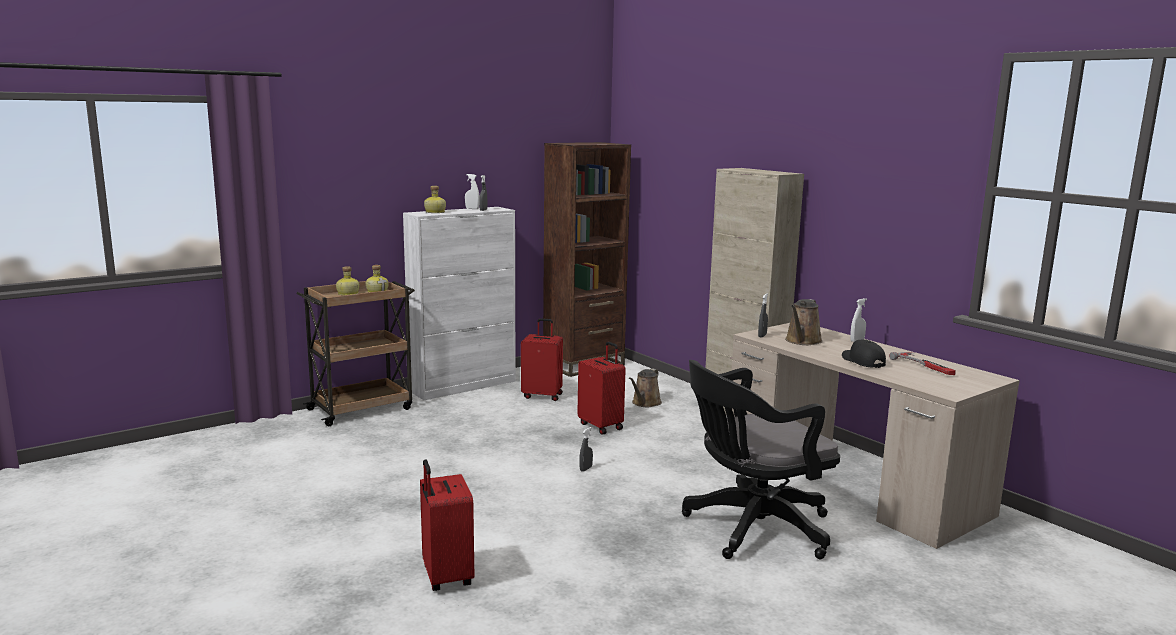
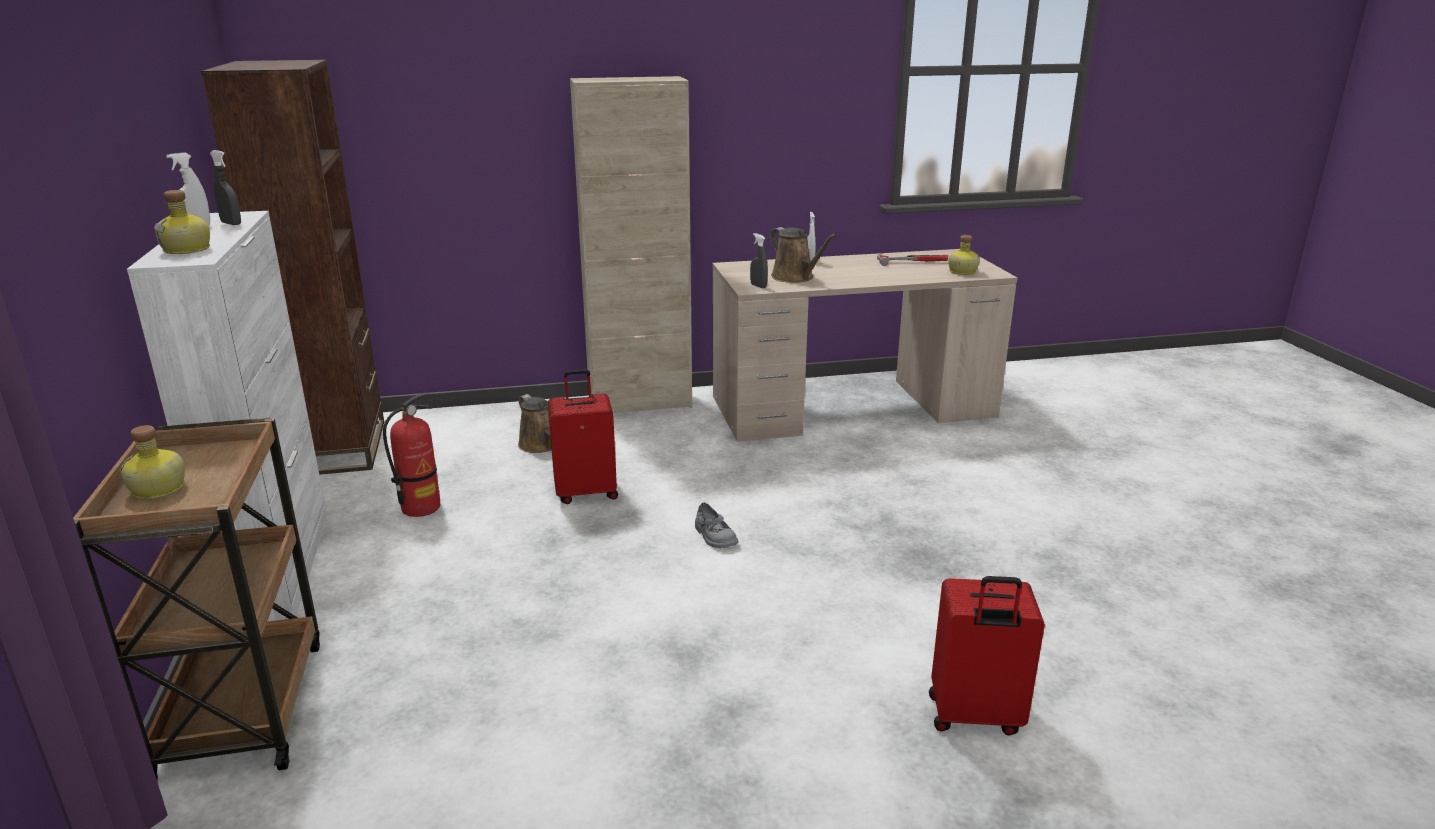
camera: 65 degrees left, 10 degrees up
(377, 291) = (194, 457): bottle -> bottle (961, 271)
(542, 395) = (421, 508): red suitcase -> fire extinguisher
(586, 469) = (714, 537): grey spray bottle -> grey shoe
(751, 529) = (928, 482): black office chair -> none
(862, 361) = (882, 274): black cap -> none

